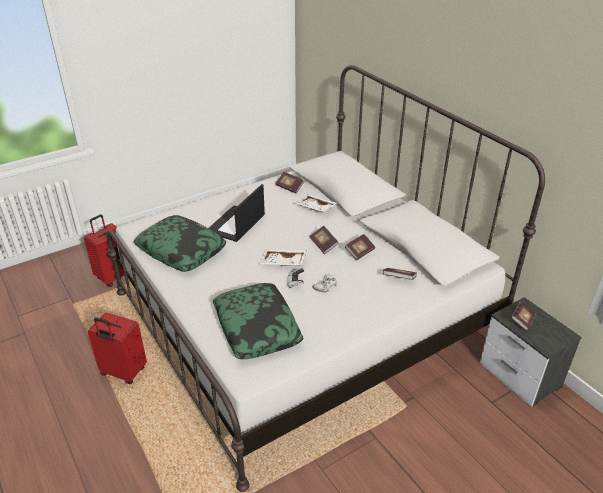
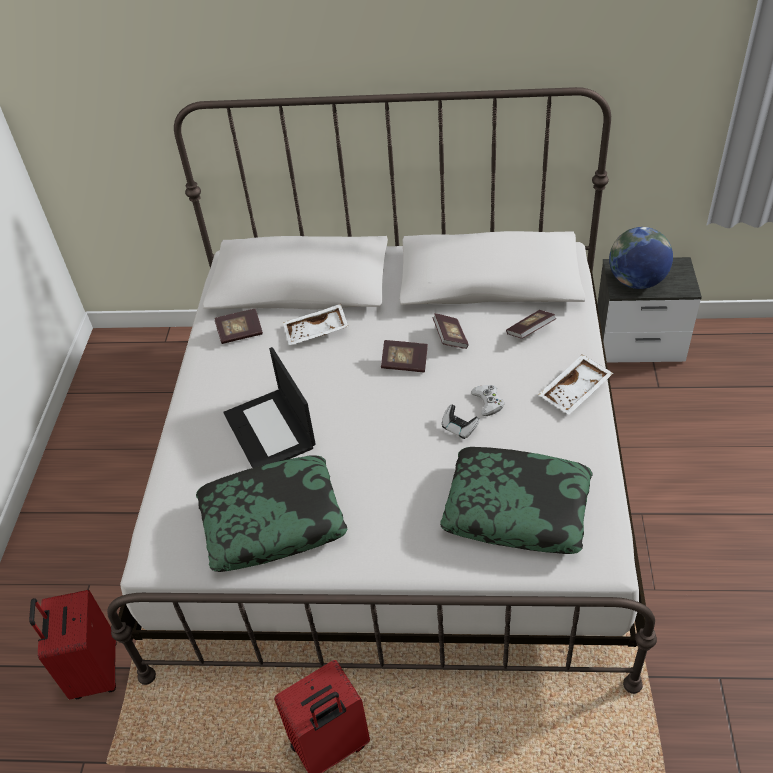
camera: 50 degrees left, 10 degrees up
(283, 263) = (406, 421): white tray -> white tray (576, 391)
(522, 320) = (636, 281): book -> globe

